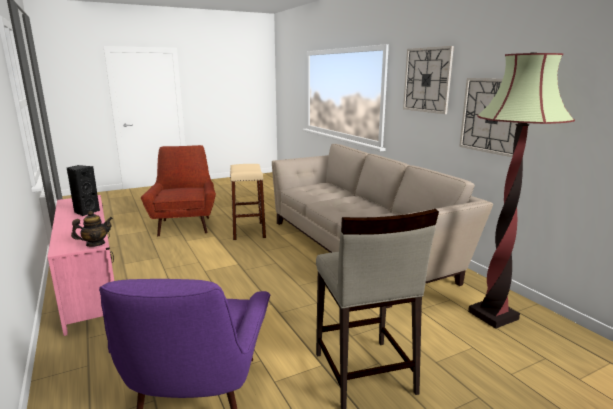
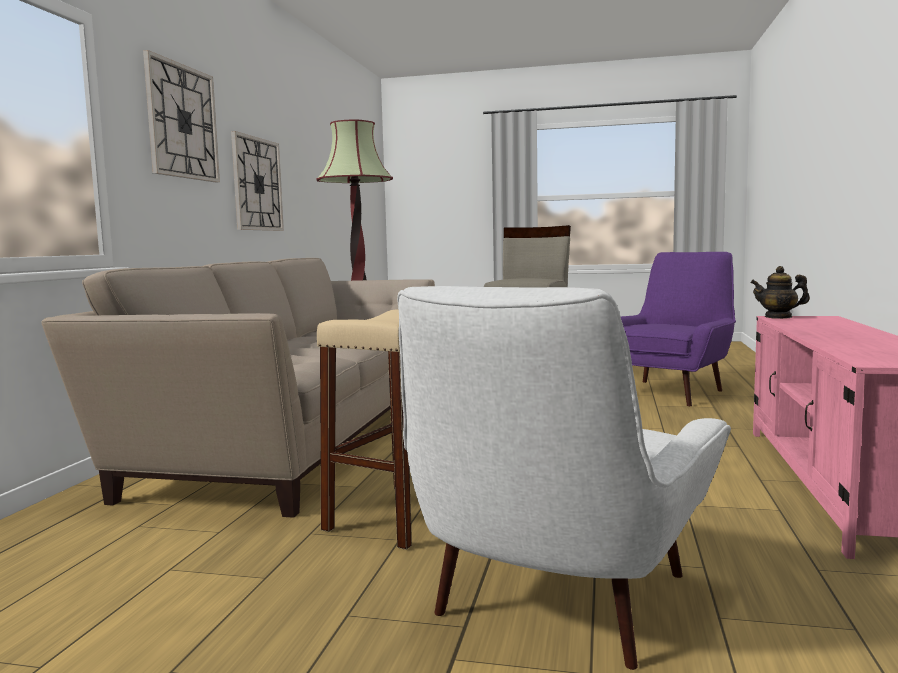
camera: 140 degrees left, 10 degrees down
(86, 212) = (844, 341): black speaker -> none
(185, 225) = (556, 602): red armchair -> white armchair

